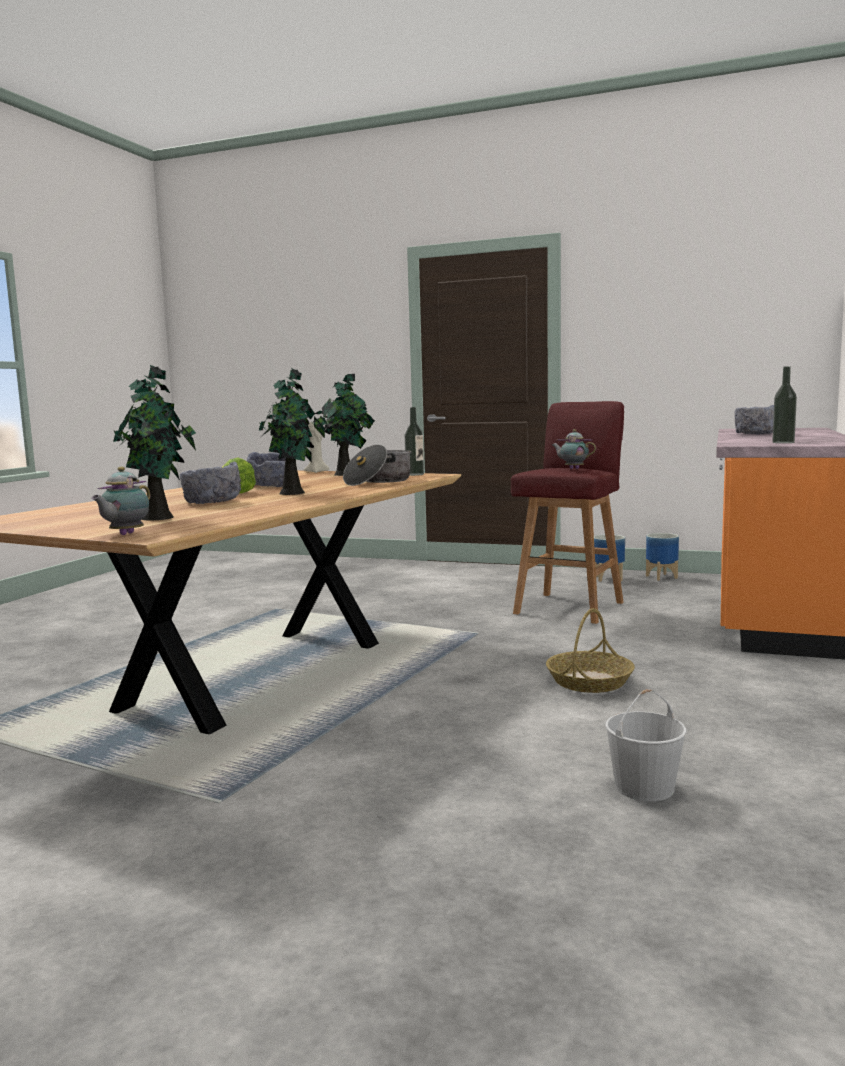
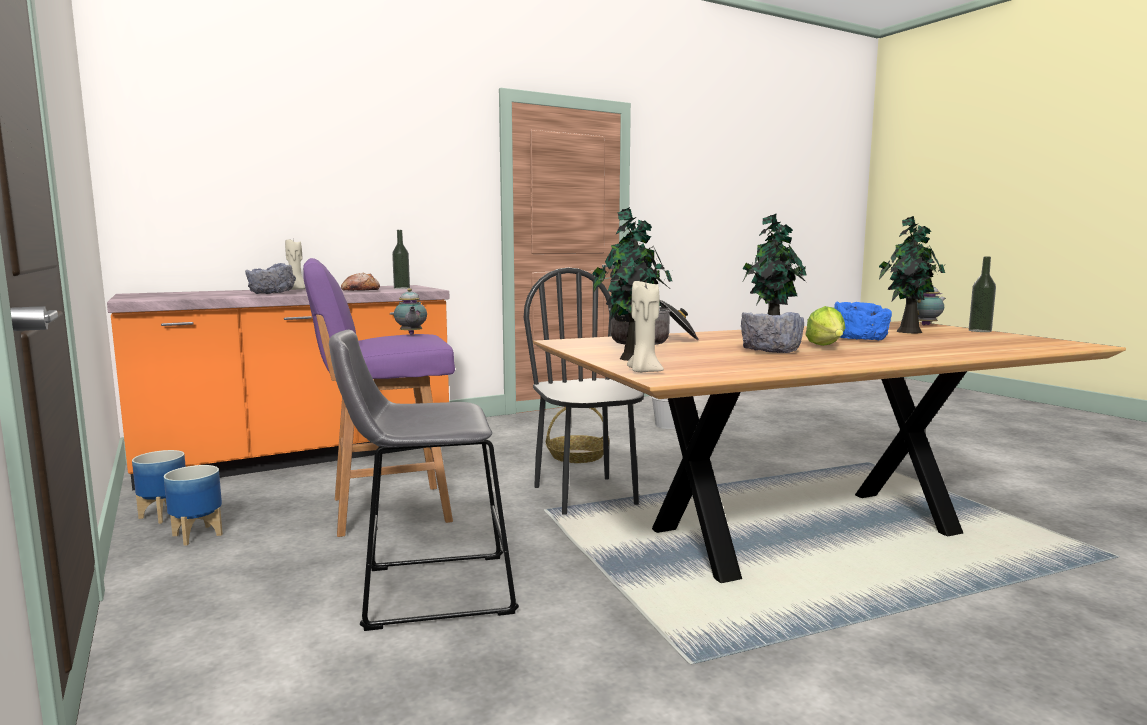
camera: 140 degrees left, 0 degrees up
(212, 502) = (860, 338): grey bowl -> blue bowl
(414, 474) = (575, 345): bottle -> bottle (979, 331)
(436, 595) = (428, 590): none -> grey stool
(477, 650) = (586, 495): none -> black chair
(570, 607) = (387, 510): red stool -> purple stool
(746, 439) = (360, 291): none -> bread
(807, 435) = (297, 289): none -> beige candle

